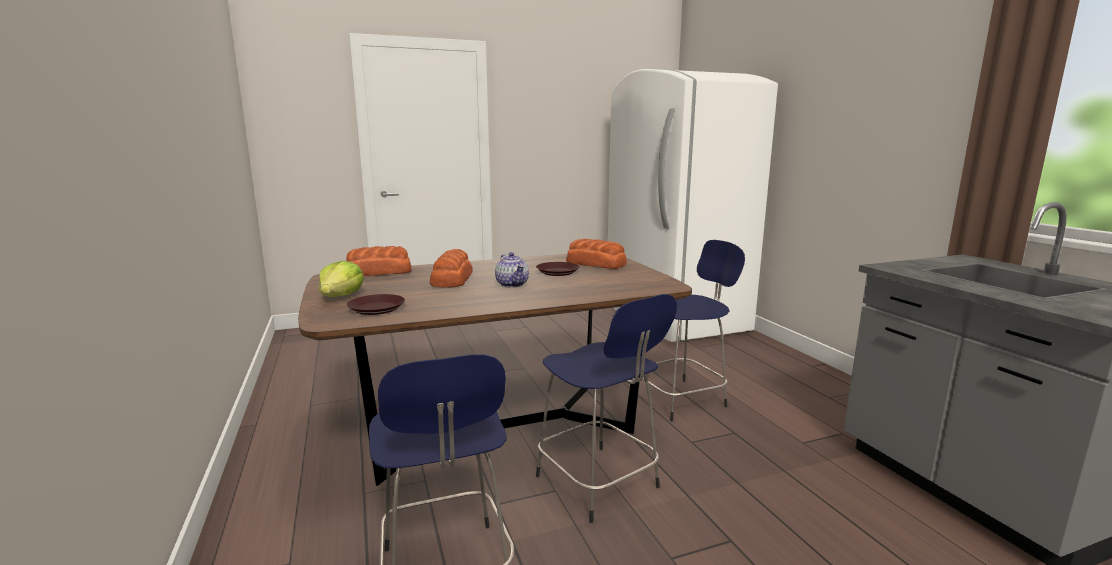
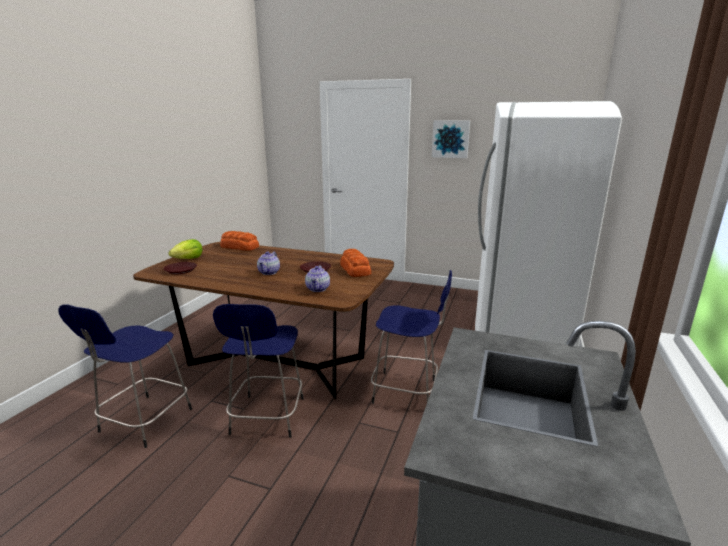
camera: 40 degrees right, 5 degrees up
(451, 279) = (254, 260): bread -> none
(539, 118) = (450, 139): none -> picture
(616, 284) = (318, 289): none -> teapot

